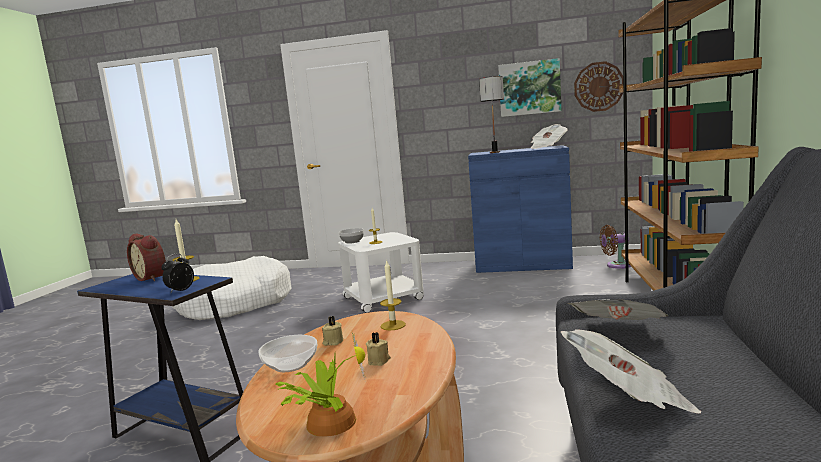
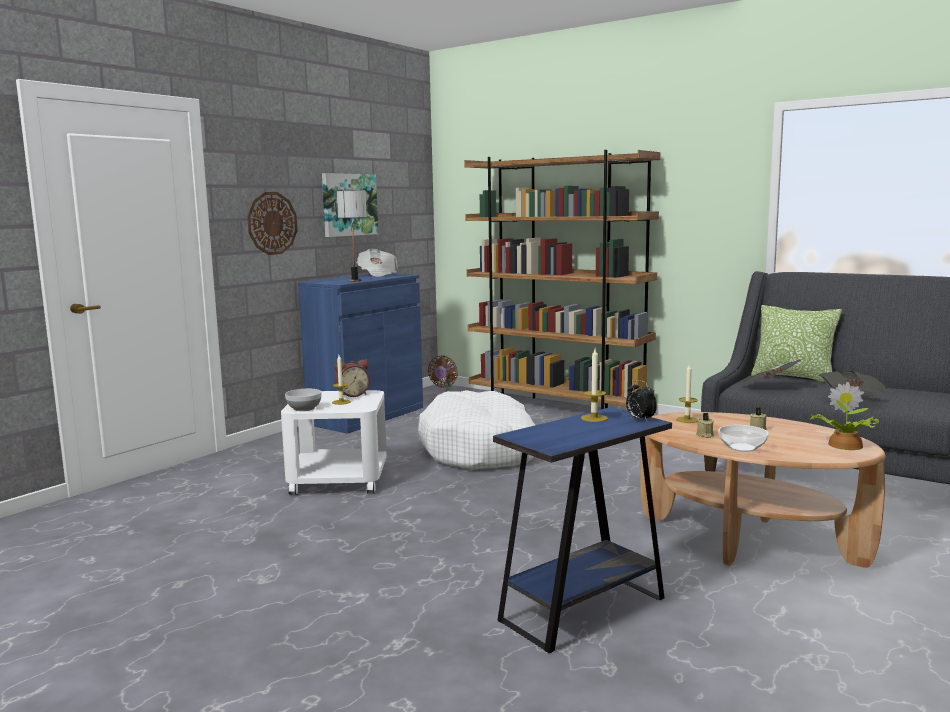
camera: 65 degrees left, 0 degrees up
(152, 278) = (551, 429): alarm clock -> alarm clock (352, 395)
(234, 303) = (134, 563): white dog bed -> white dog bed (480, 449)
(599, 86) = (401, 210): wall clock -> wall clock (272, 223)
(731, 338) = (793, 377): none -> pillow

